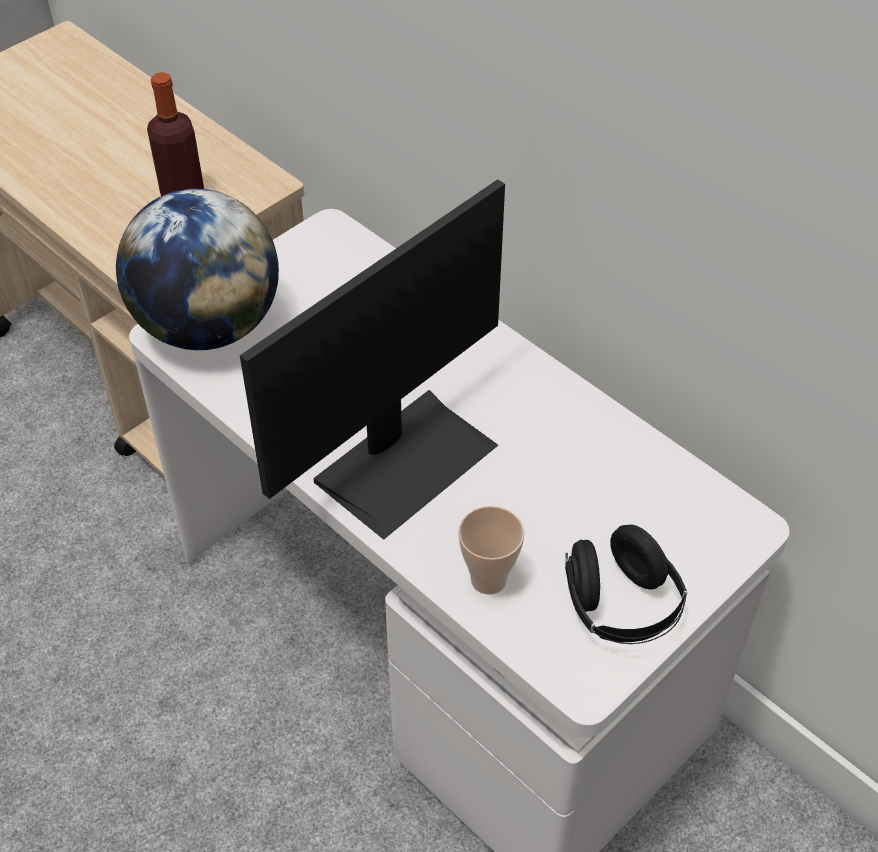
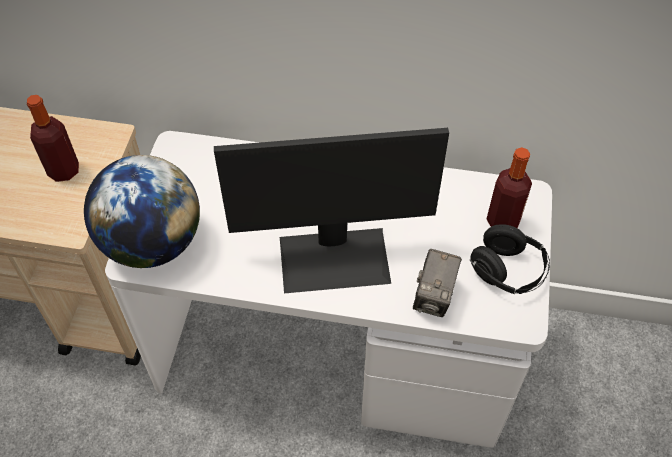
camera: 35 degrees left, 5 degrees up
(404, 460) = (335, 258): monitor -> monitor turned 75 degrees clockwise
(488, 579) = (434, 297): cup -> camera
(674, 539) = (503, 221): none -> bottle

